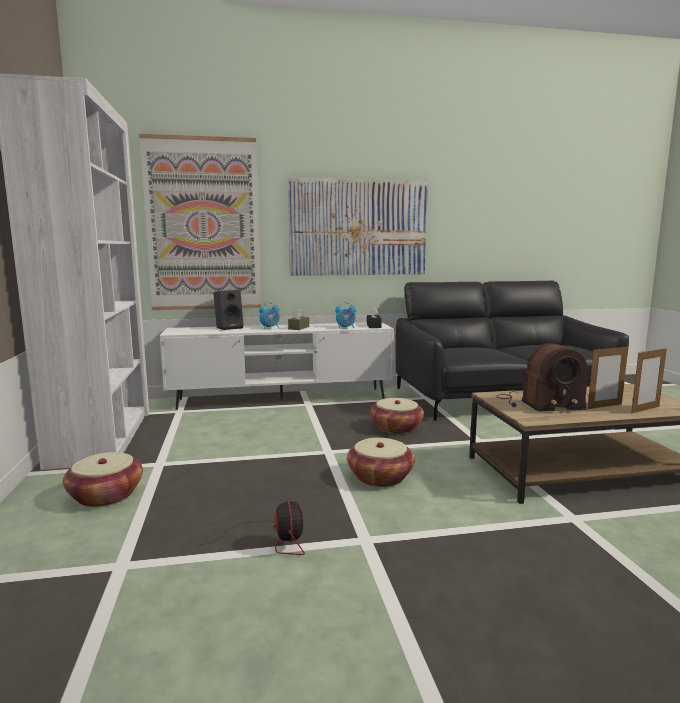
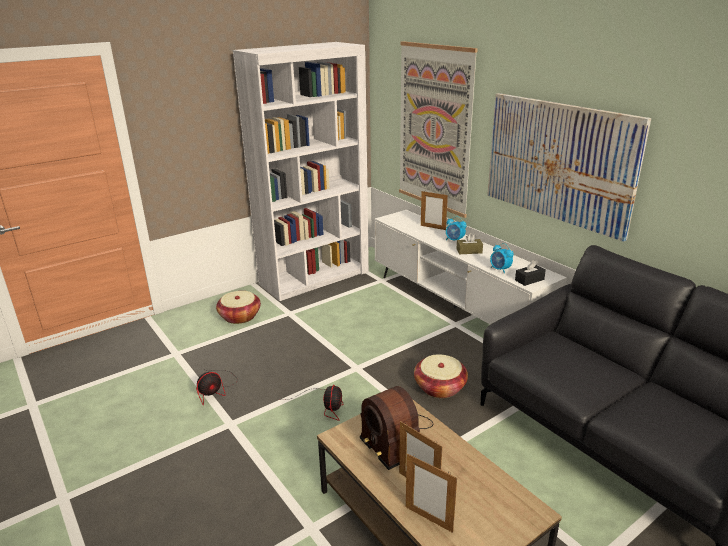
camera: 65 degrees right, 15 degrees up
(229, 327) = (433, 227): black speaker -> picture frame
(380, 477) = (325, 406): basket -> fan

